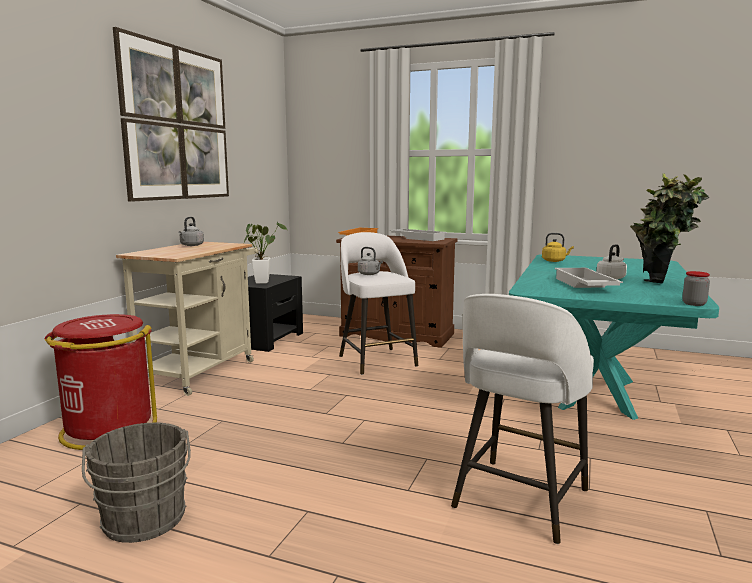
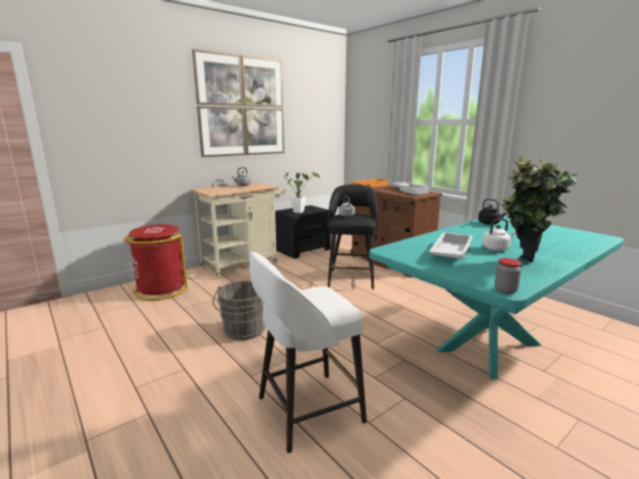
camera: 30 degrees right, 5 degrees up
(144, 522) = (113, 346): grey bucket -> grey bucket (243, 331)
(376, 360) = (351, 278): white stool -> black stool
(555, 261) = (489, 223): yellow kettle -> black kettle

